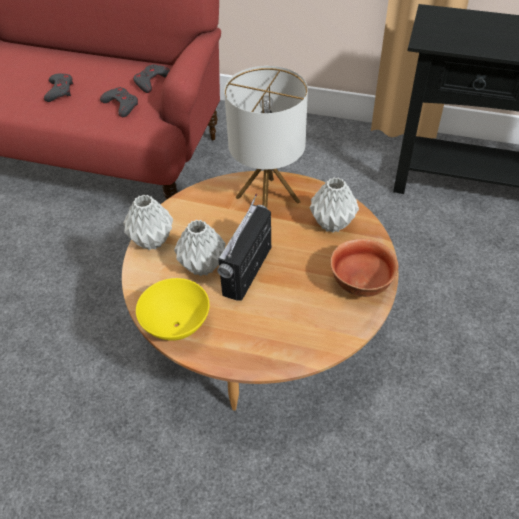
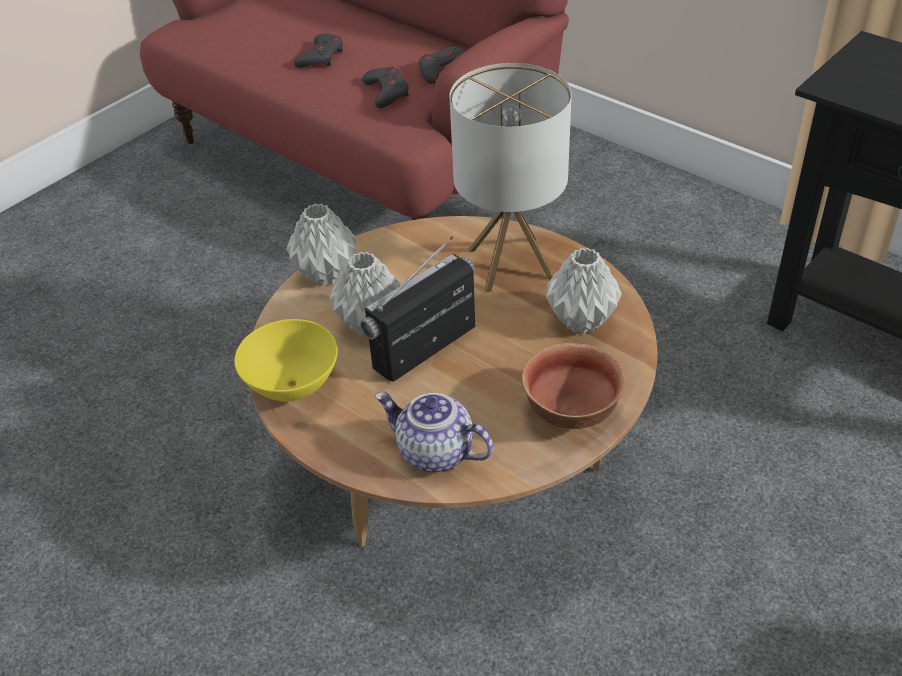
camera: 25 degrees right, 5 degrees down
(295, 339) = (433, 453): none -> teapot

